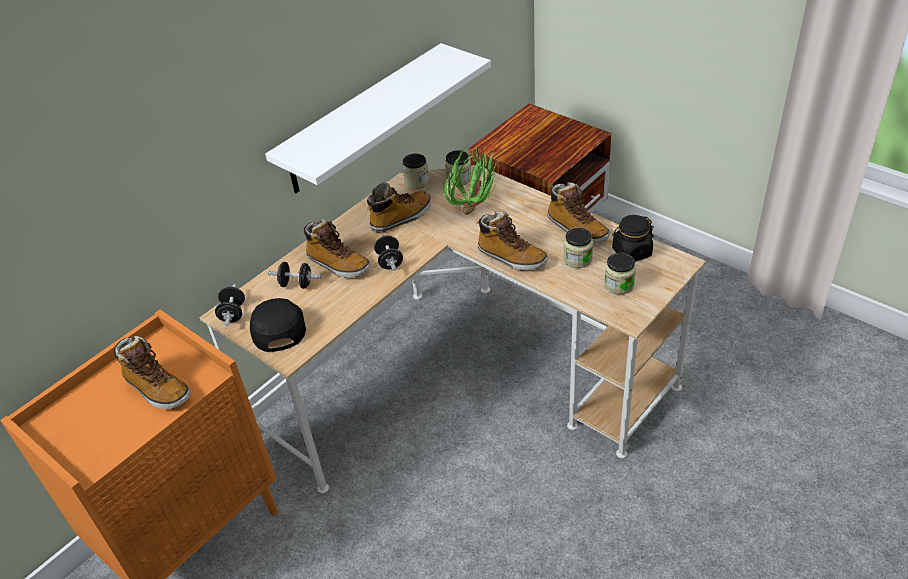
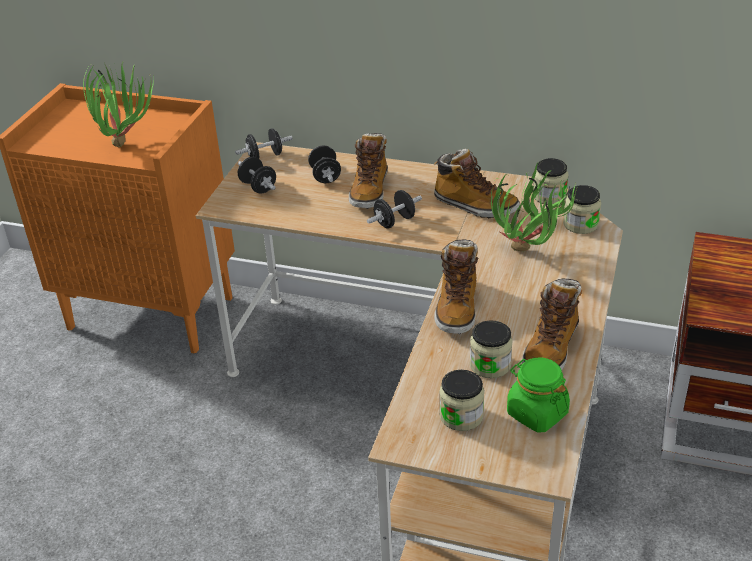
camera: 65 degrees right, 5 degrees down
(157, 389) = (125, 141): boot -> potted plant
(277, 327) = (258, 187): black cap -> black dumbbell
(363, 119) = (526, 82): white shelf -> none
(631, 252) = (536, 413): black jar -> green jar

